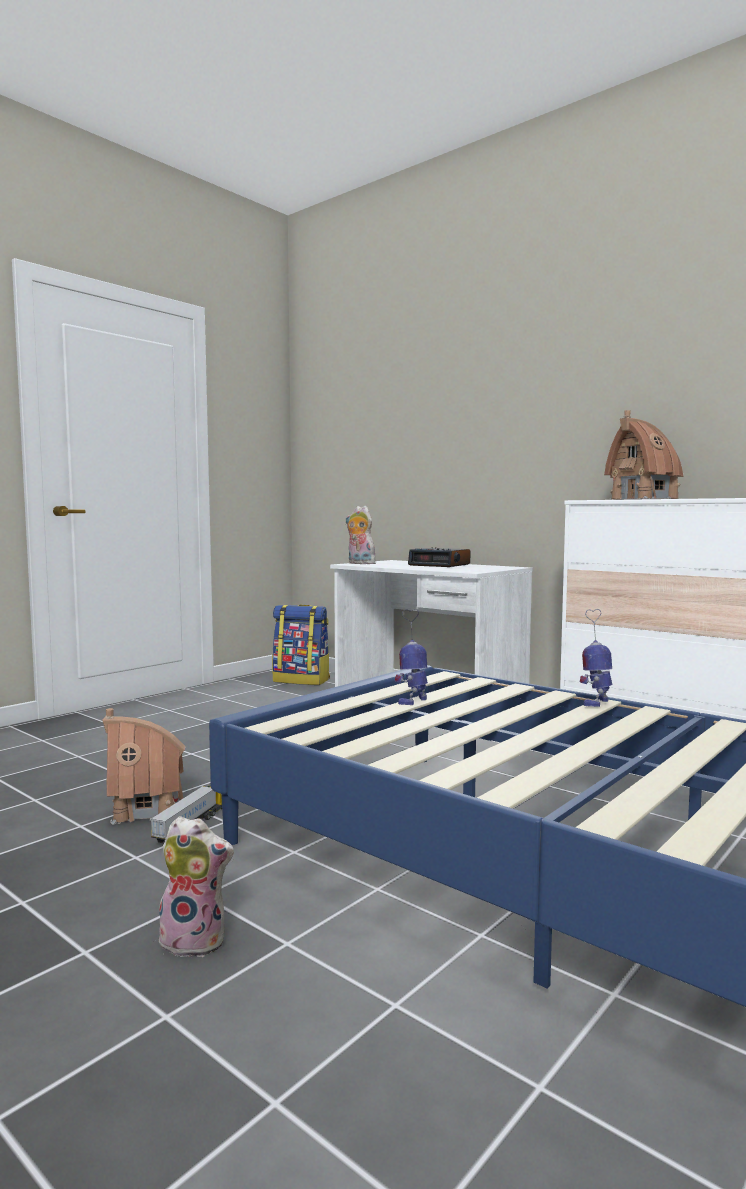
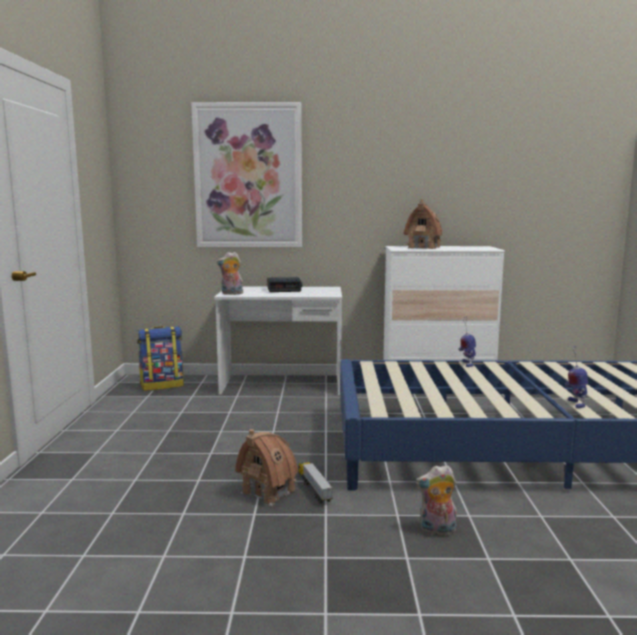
camera: 40 degrees left, 5 degrees up
(196, 940) = (437, 531): plush toy -> plush toy turned 150 degrees counterclockwise
(414, 700) = (398, 381): toy robot -> toy robot (575, 403)
(420, 406) = (248, 176): none -> picture

